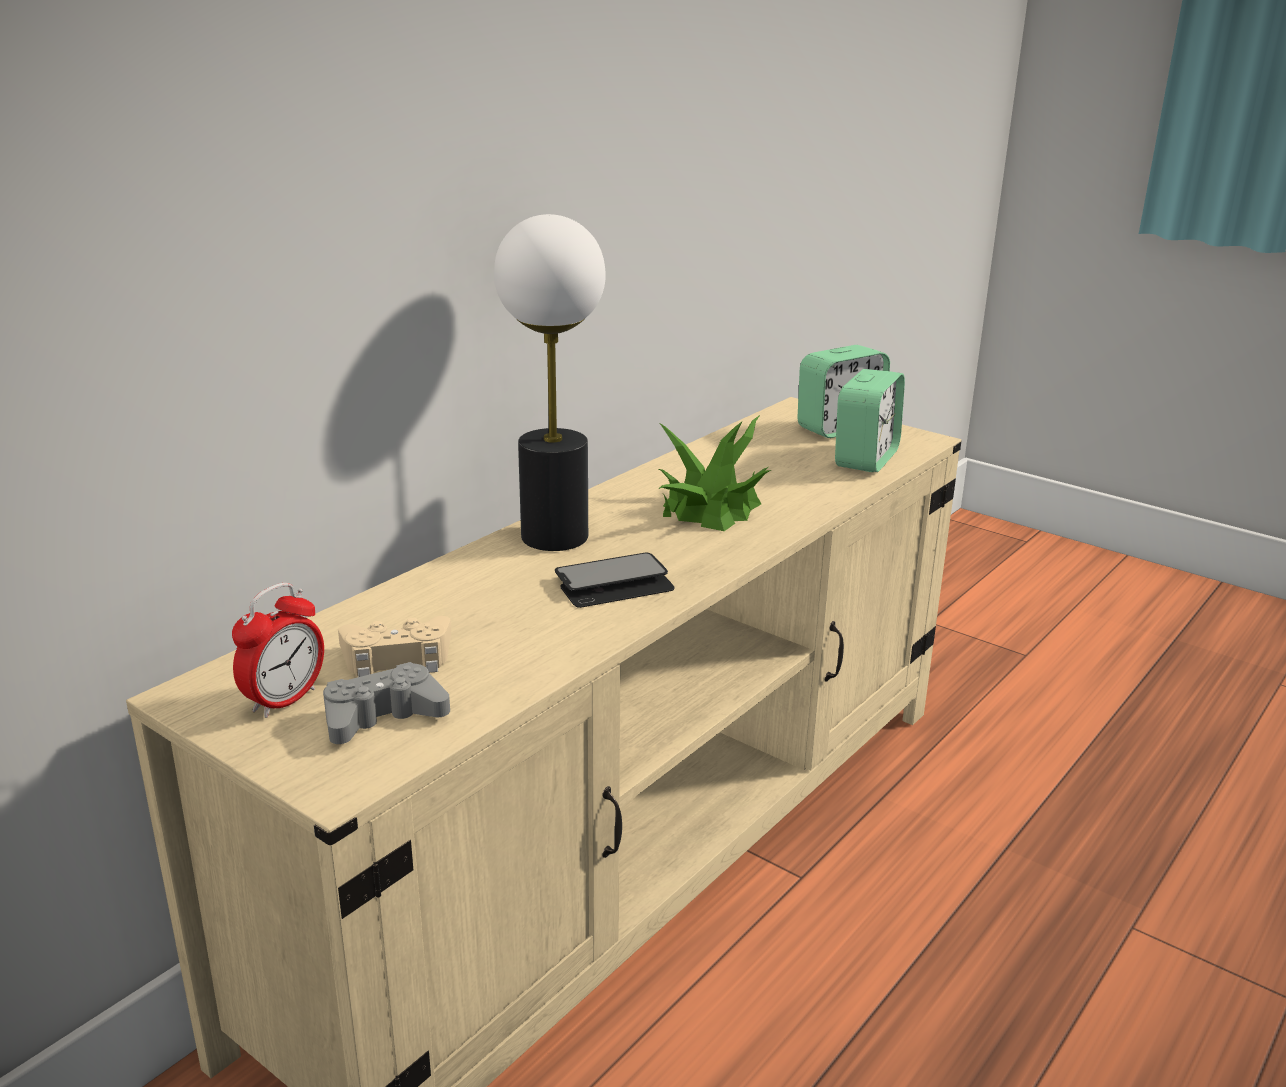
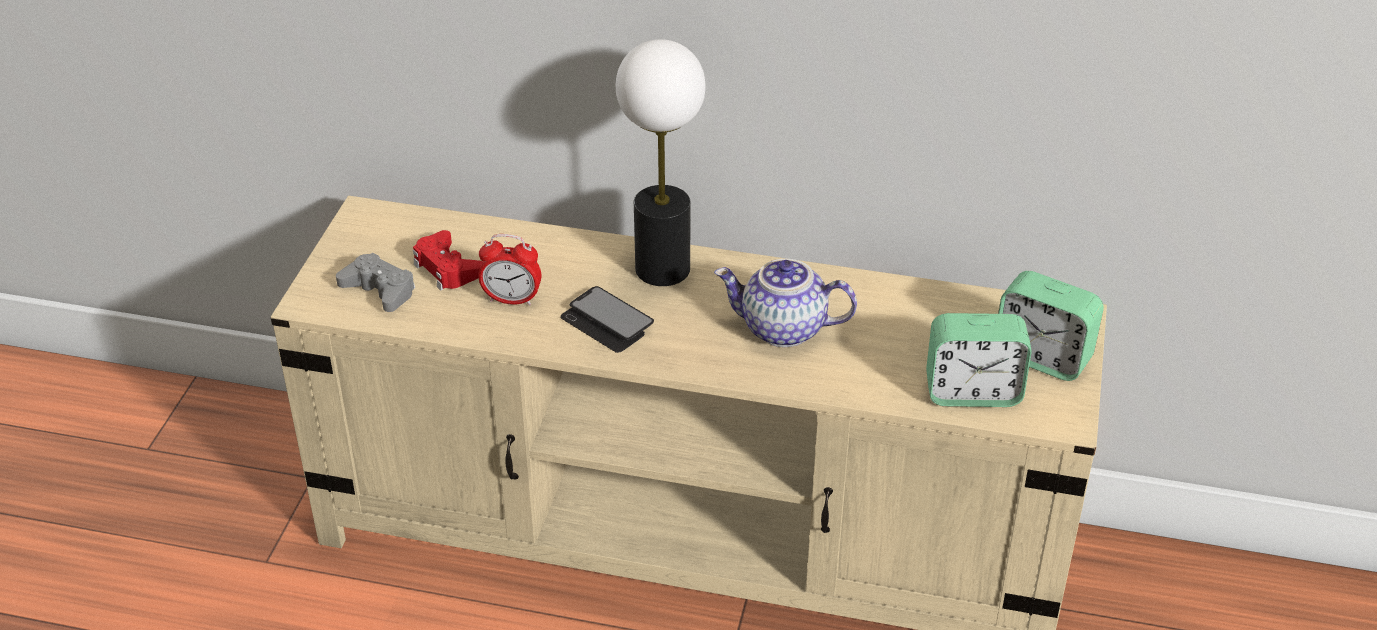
camera: 65 degrees right, 15 degrees up
(284, 700) = (376, 248): alarm clock -> alarm clock (512, 299)
(397, 657) = (447, 268): beige game controller -> red game controller
(713, 506) = (782, 330): potted plant -> teapot

